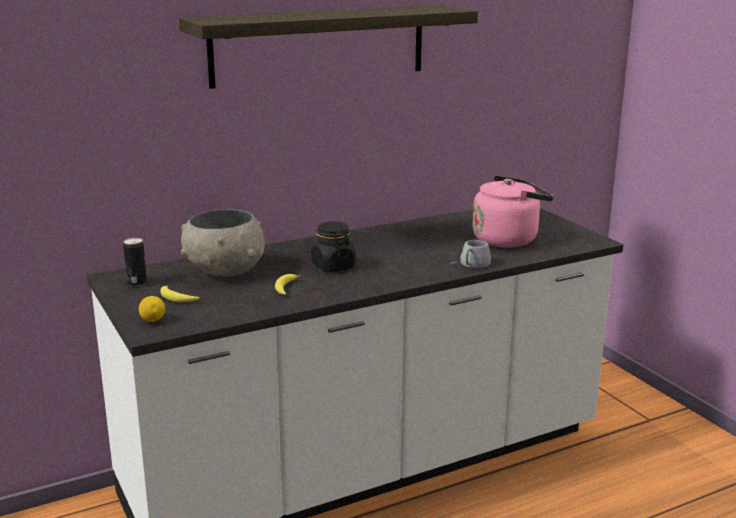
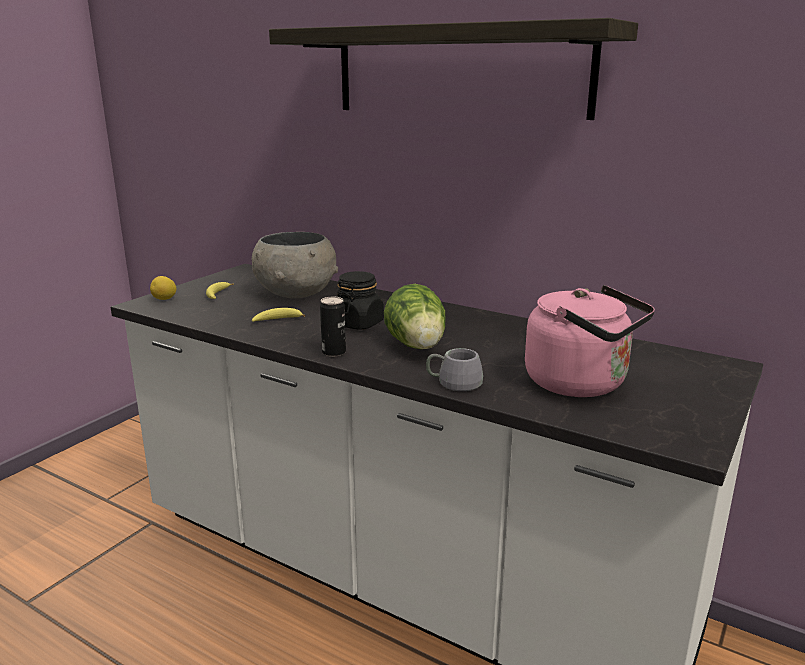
camera: 60 degrees right, 0 degrees up
(137, 283) = (240, 277): can -> can (334, 352)
(404, 260) = (418, 347): none -> lettuce

